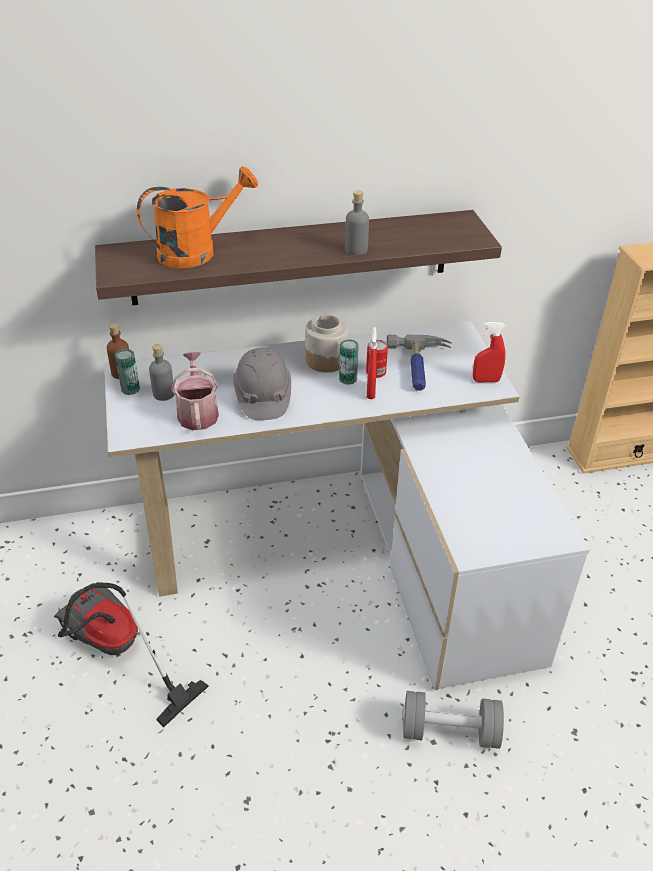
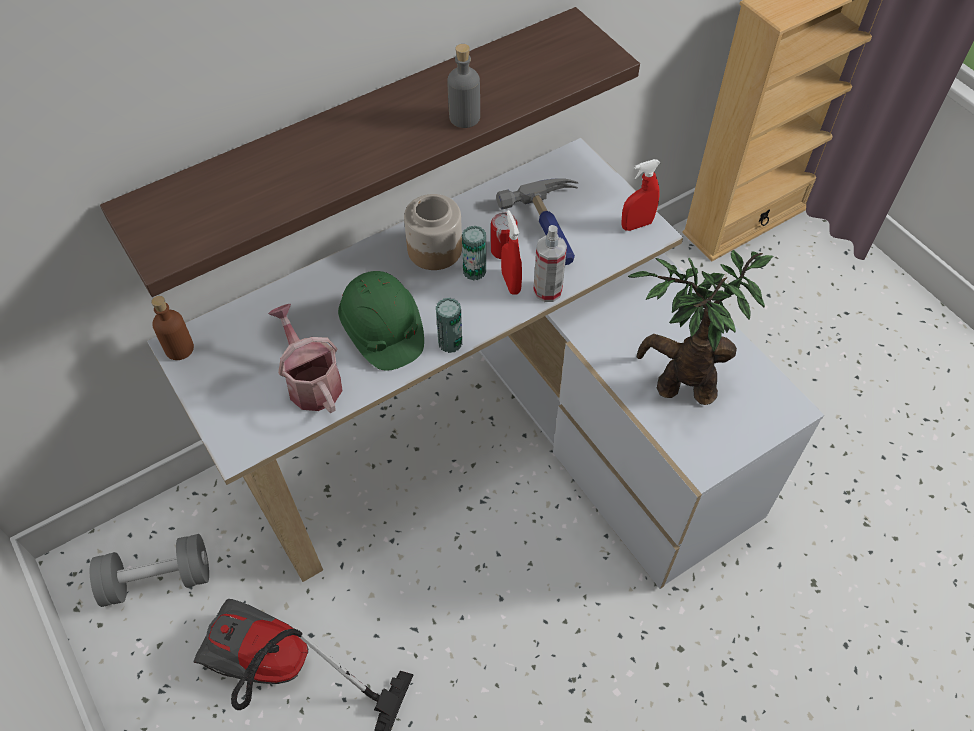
camera: 20 degrees left, 15 degrees up
(130, 389) = (204, 371): can -> can (450, 342)
(164, 394) = (253, 365): grey bottle -> none
(196, 251) = (253, 177): orange watering can -> none
(262, 397) = (382, 331): grey hard hat -> green hard hat
(395, 403) = (547, 291): none -> spray bottle
(450, 731) = (692, 630): grey dumbbell -> grey dumbbell (158, 579)
(476, 497) = (678, 384): none -> potted plant

